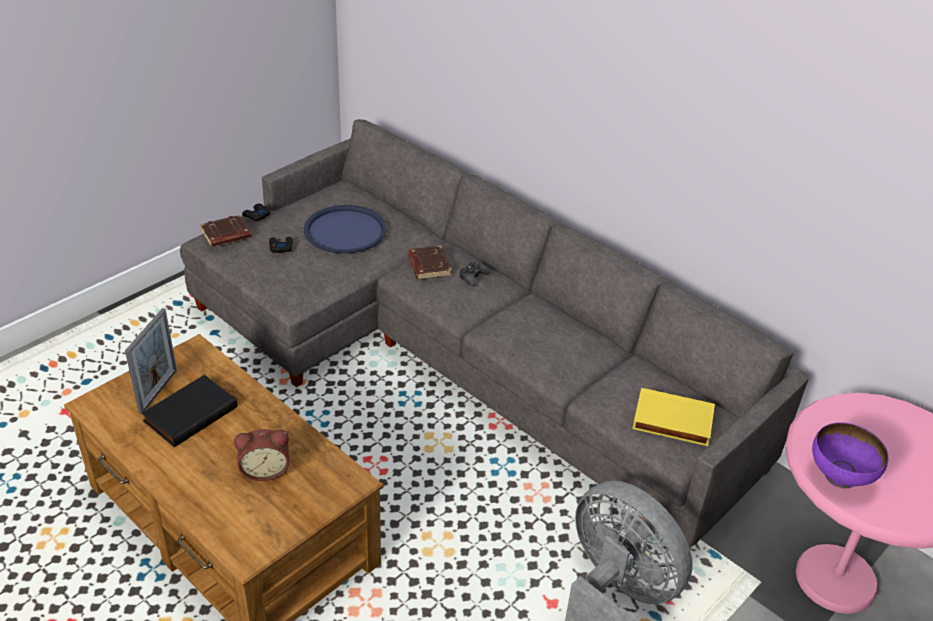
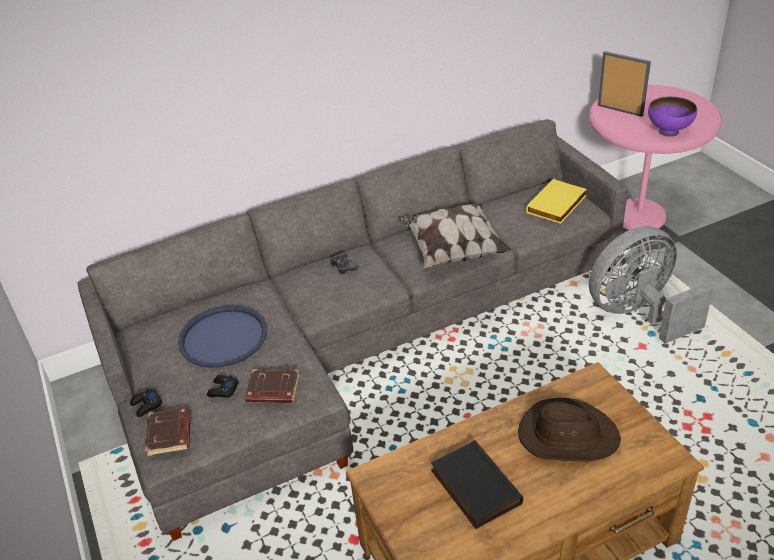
camera: 65 degrees left, 0 degrees up
(158, 391) = (430, 512): picture frame -> picture frame (620, 110)
(265, 469) = (567, 436): alarm clock -> brown hat
(428, 266) = (312, 290): brown book -> brown book (272, 390)
(537, 348) = (453, 250): none -> pillow

